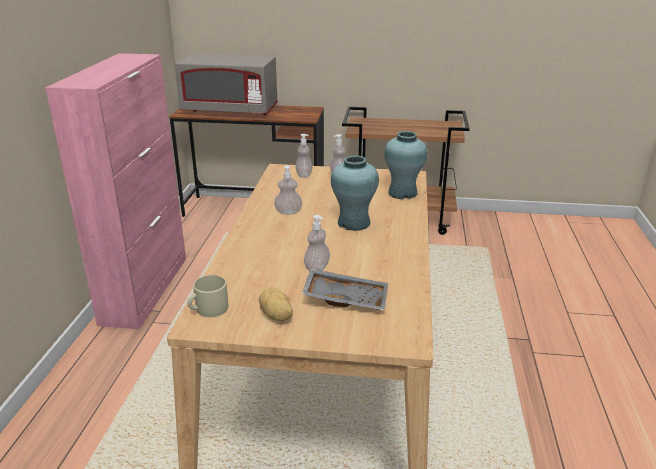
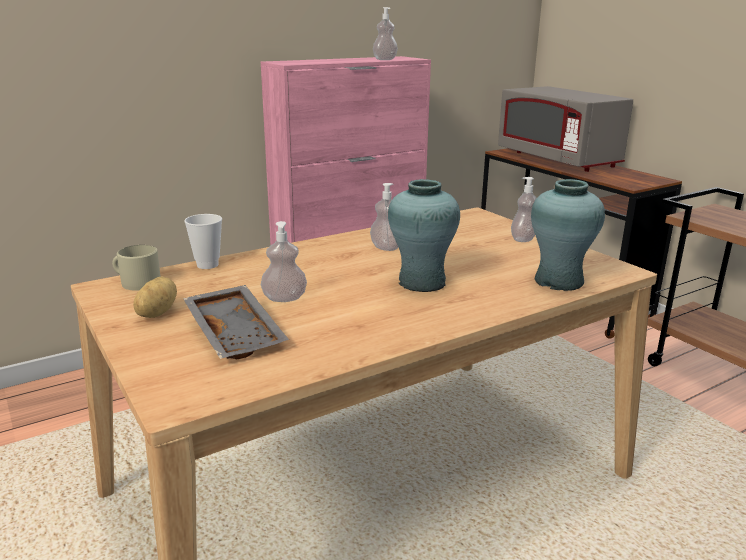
camera: 50 degrees right, 5 degrees down
(219, 275) = (207, 265): none -> cup
(304, 175) = (486, 226): soap dispenser -> soap dispenser (385, 59)

